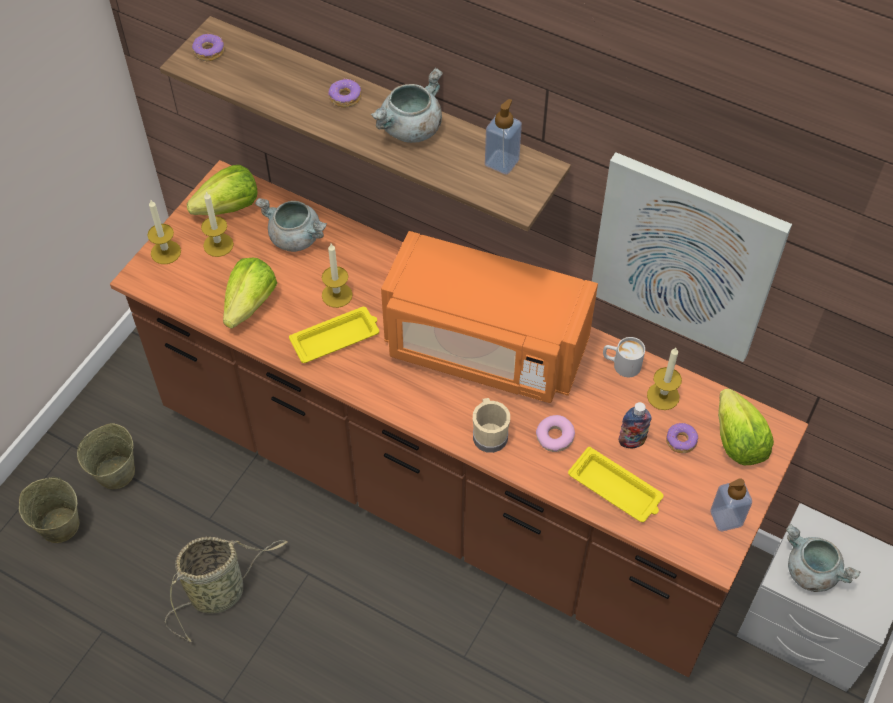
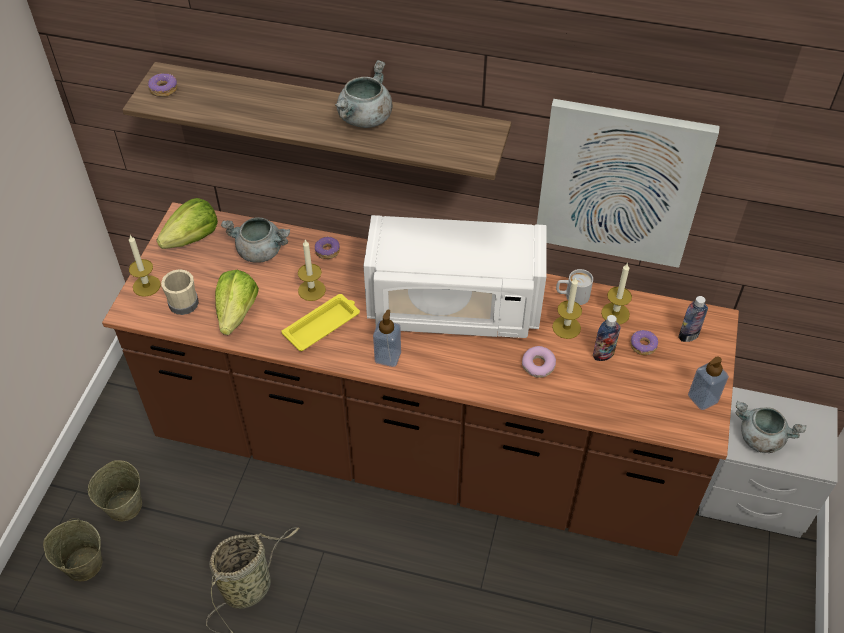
camera: 15 degrees left, 5 degrees down
(218, 245) = (192, 270): candle -> candle (566, 327)
(345, 98) = (298, 104): donut -> donut (327, 251)
(484, 348) = (454, 307): orange microwave -> white microwave
(489, 433) = (482, 375): beige mug -> beige mug (182, 301)
(502, 162) = (453, 130): soap dispenser -> soap dispenser (387, 357)
(616, 489) = (604, 396): yellow tray -> none
(737, 441) = (688, 336): lettuce -> bottle

